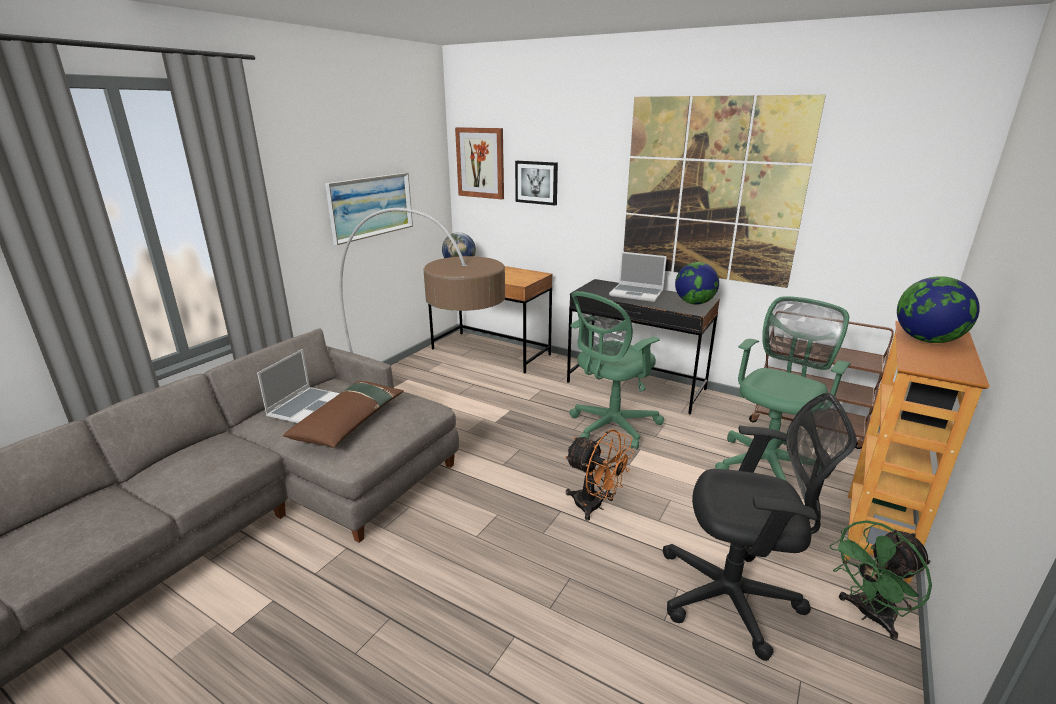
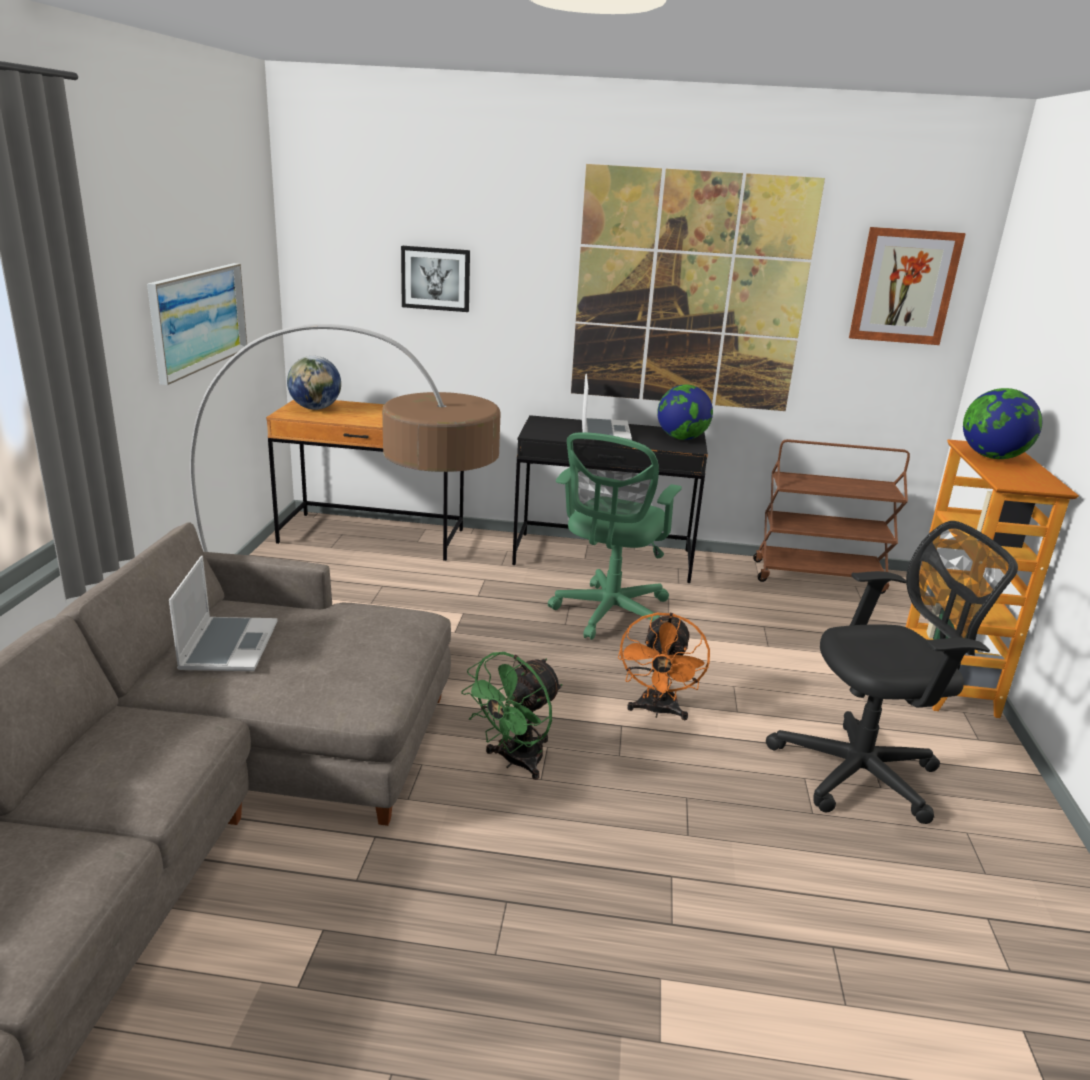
camera: 25 degrees left, 0 degrees up
(350, 422) = (321, 655): brown pillow -> none
(480, 163) = (338, 248): picture -> picture (904, 286)
(595, 506) = (657, 711): orange fan -> orange fan turned 90 degrees clockwise
(637, 294) = (604, 432): laptop -> laptop turned 90 degrees counterclockwise
(768, 462) = (806, 624): green office chair -> none
(869, 615) = (985, 756): green fan -> green fan (515, 762)

